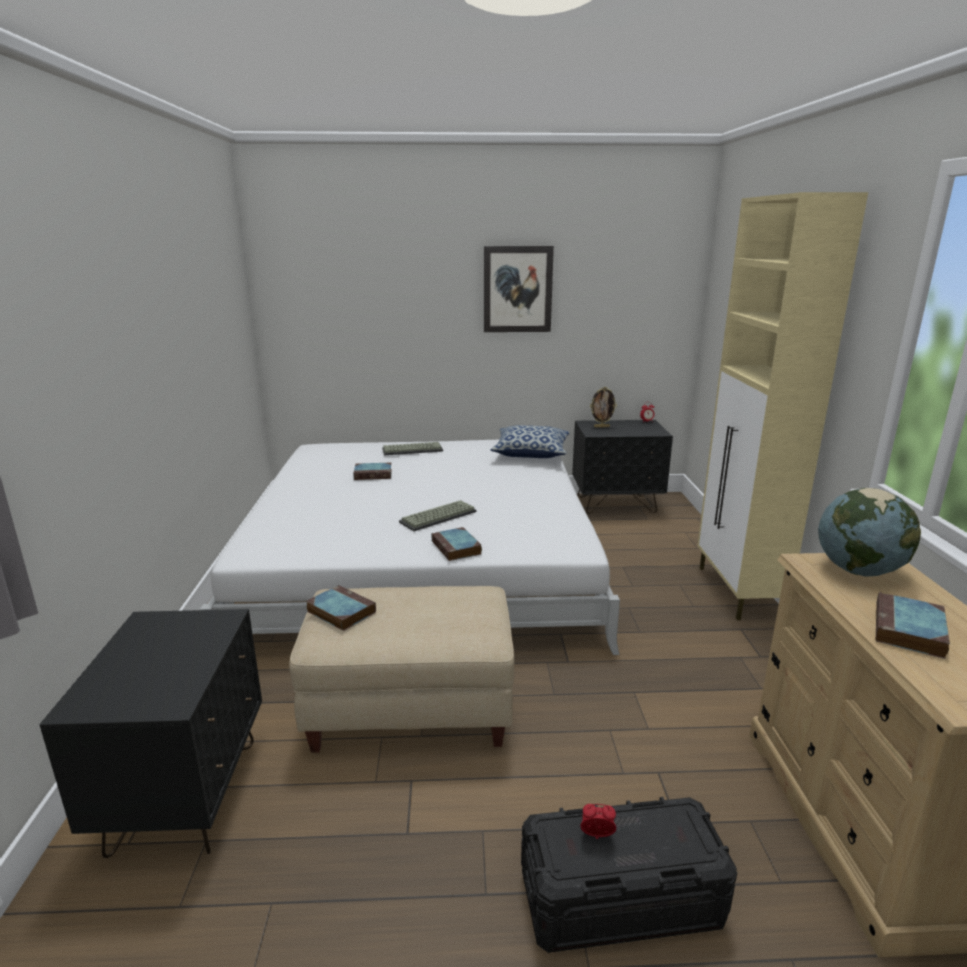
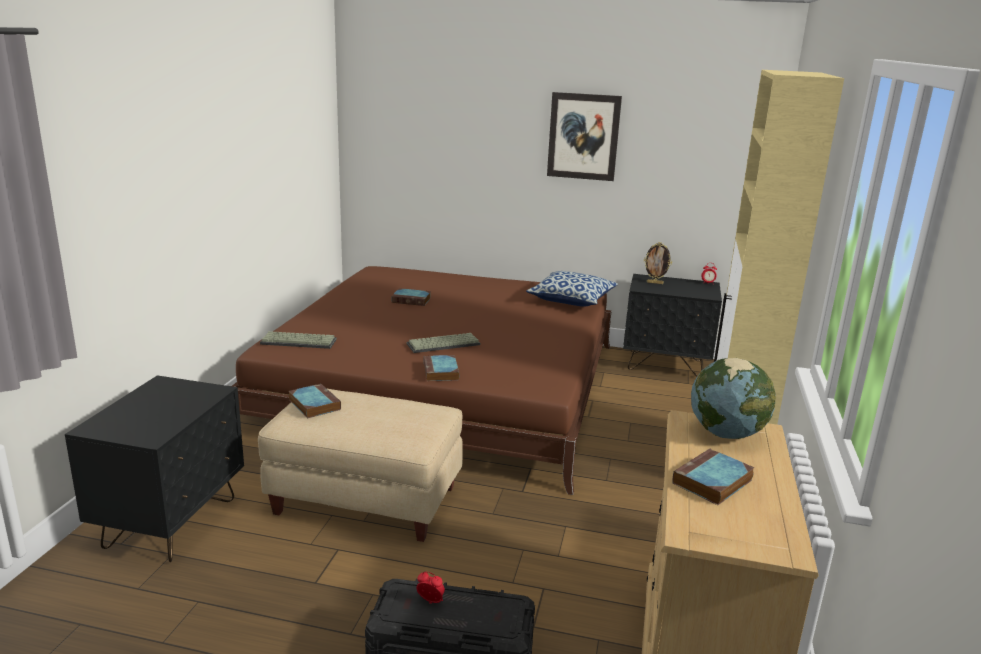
camera: 15 degrees right, 0 degrees up
(413, 449) = (462, 282): keyboard -> keyboard (299, 341)
(423, 560) = (444, 386): white bed -> brown bed

